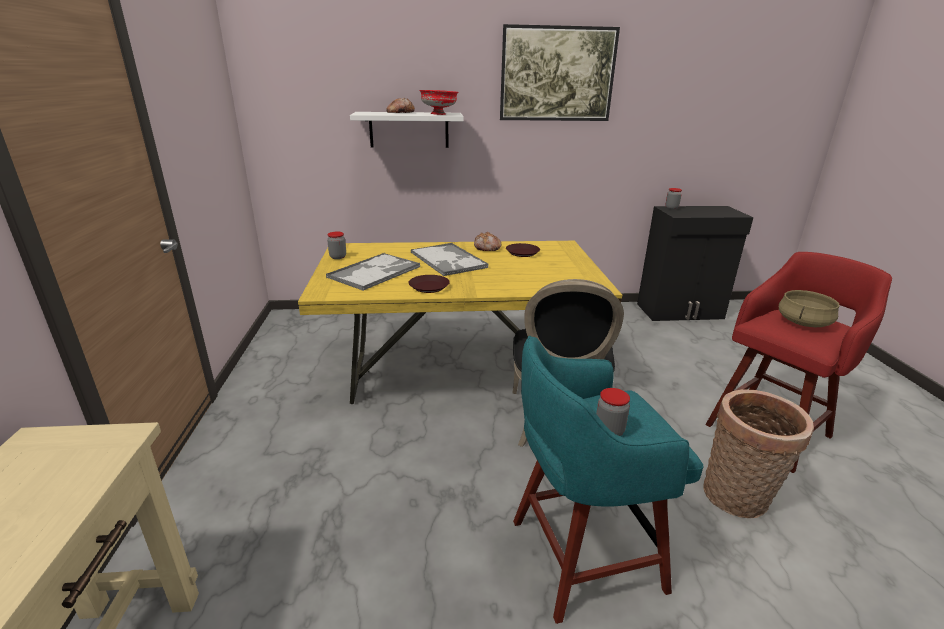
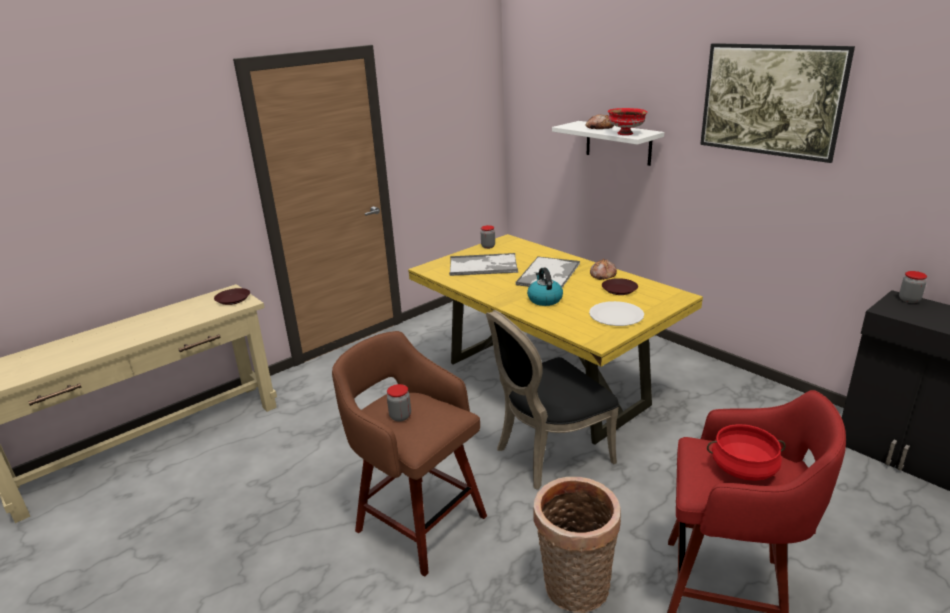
camera: 55 degrees right, 0 degrees up
(428, 287) = (488, 288): brown plate -> brown plate (233, 299)
(493, 277) = (544, 299): none -> kettle
(564, 268) = (616, 315): none -> white plate
(581, 555) = (418, 521): turquoise stool -> brown stool
(803, 322) = (743, 468): beige cooking pot -> red cooking pot

